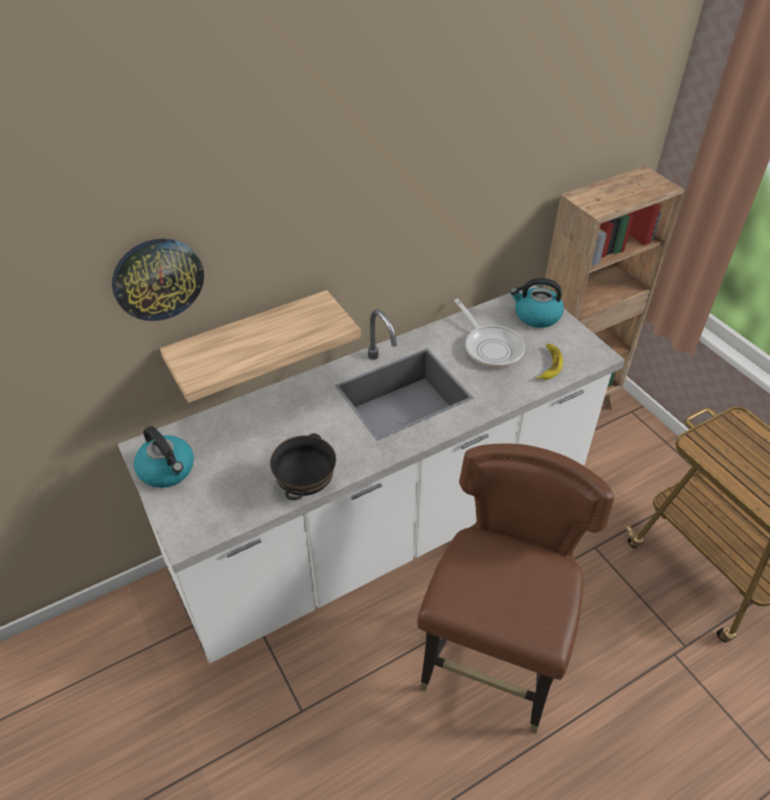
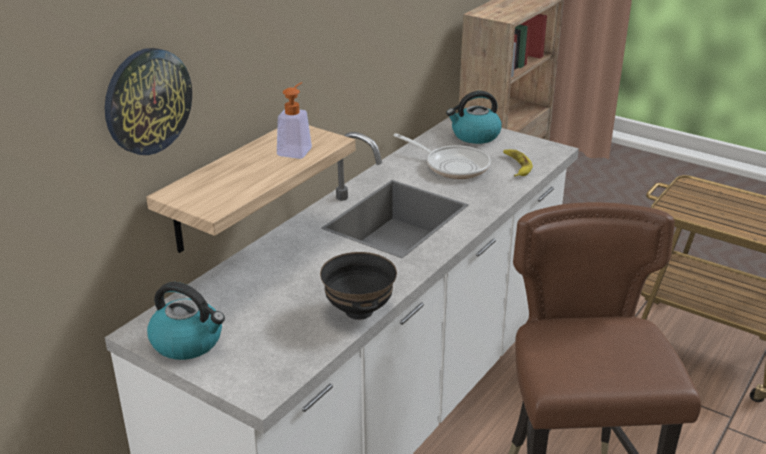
camera: 25 degrees left, 15 degrees down
(304, 328) = (296, 149): none -> soap dispenser

